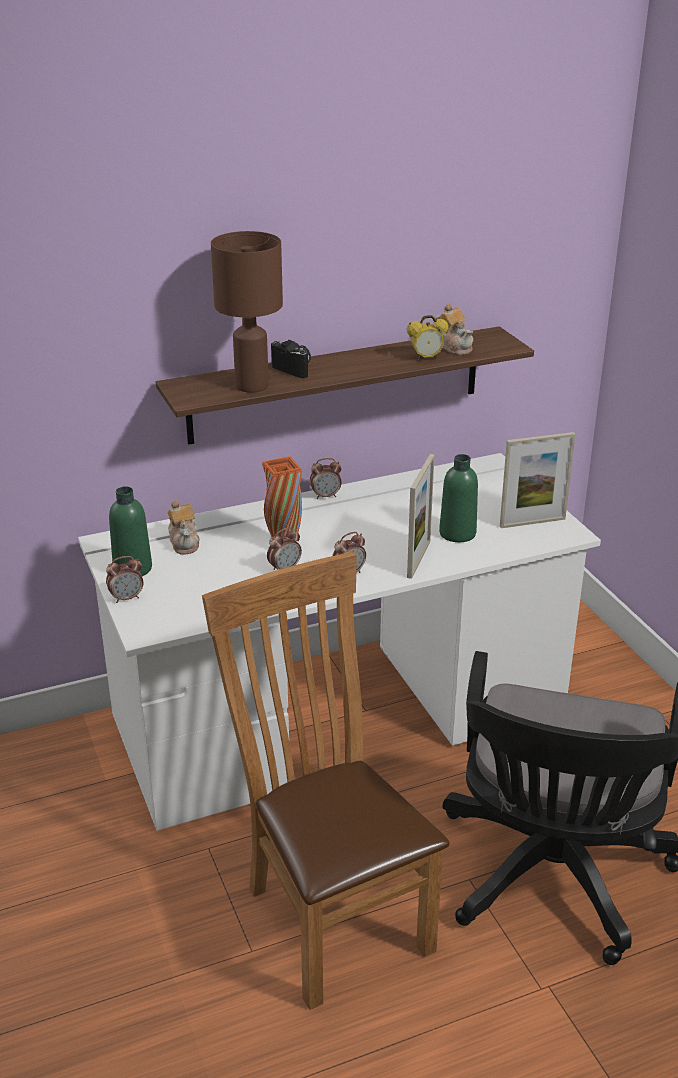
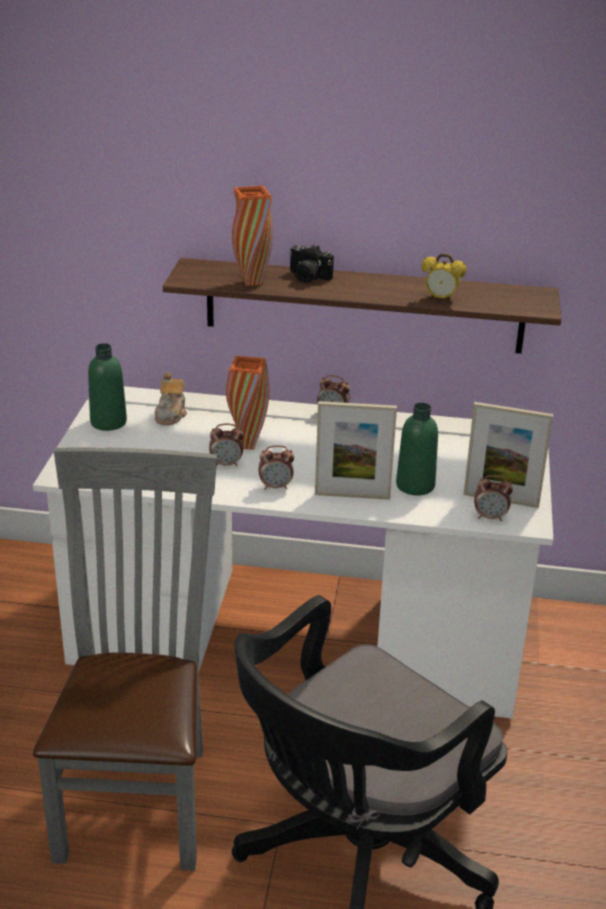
camera: 30 degrees right, 0 degrees up
(127, 598) = (78, 444): alarm clock -> alarm clock (490, 517)
(253, 386) = (252, 282): brown table lamp -> orange vase
(295, 369) = (307, 277): camera -> camera turned 135 degrees clockwise
(330, 913) = (139, 794): brown chair -> grey chair
(418, 559) = (352, 496): picture frame -> picture frame turned 45 degrees clockwise
(454, 347) = (483, 295): teapot -> none

